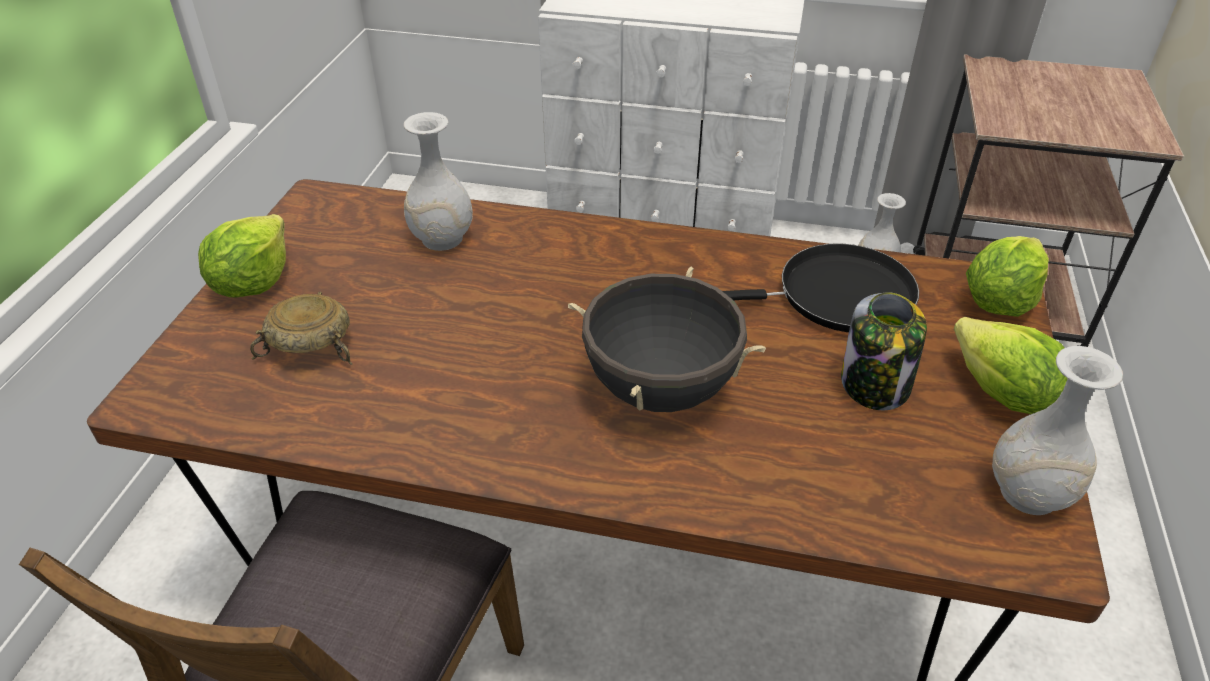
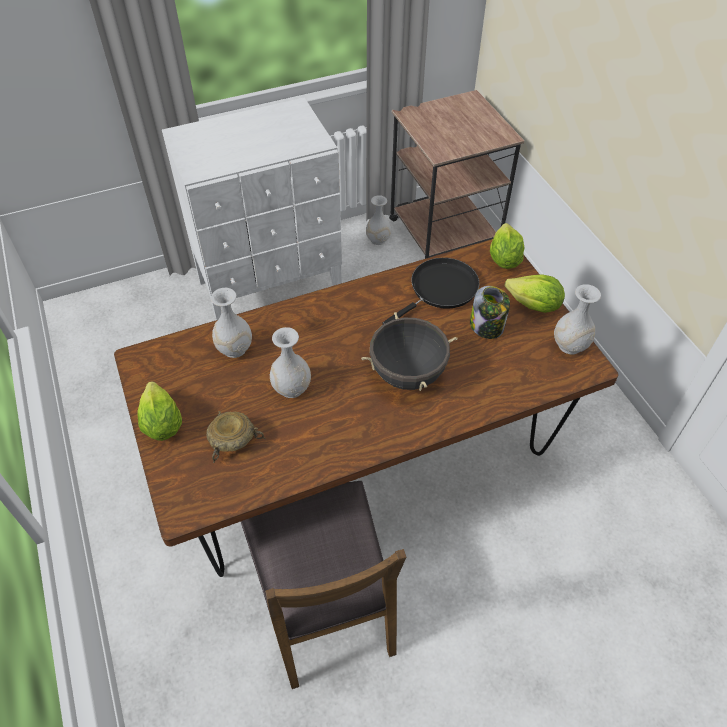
camera: 35 degrees left, 10 degrees up
(464, 321) = (292, 387): none -> white vase

